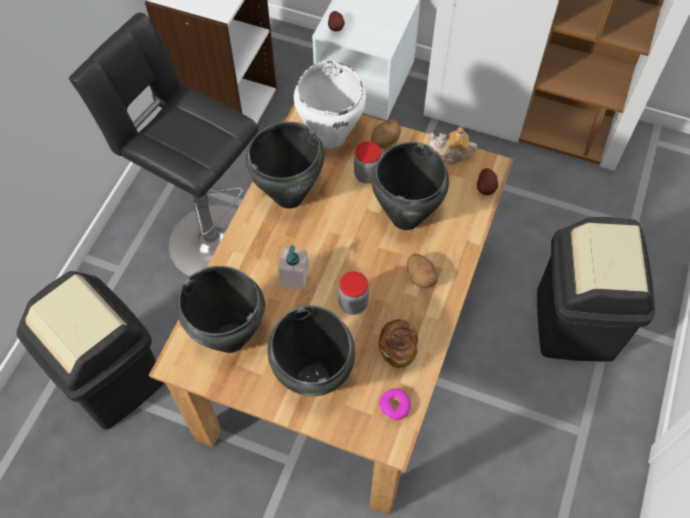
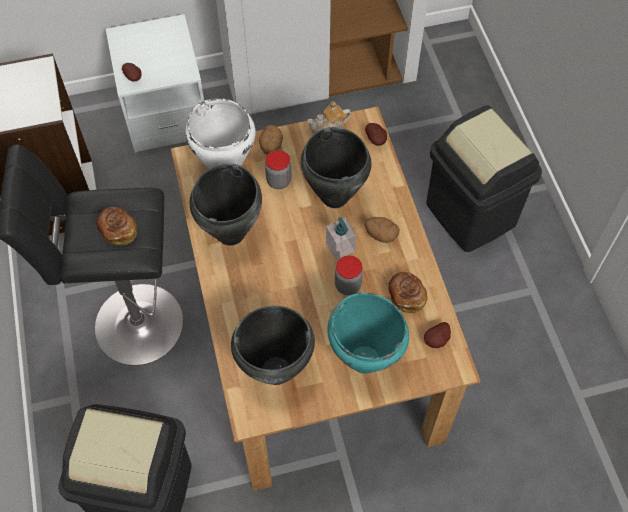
camera: 35 degrees left, 0 degrees up
(192, 138) = (118, 231): none -> bread
(294, 277) = (287, 293): soap dispenser -> soap dispenser (340, 247)
(314, 379) = (364, 359): black cooking pot -> turquoise cooking pot
(394, 406) = (437, 340): donut -> potato

